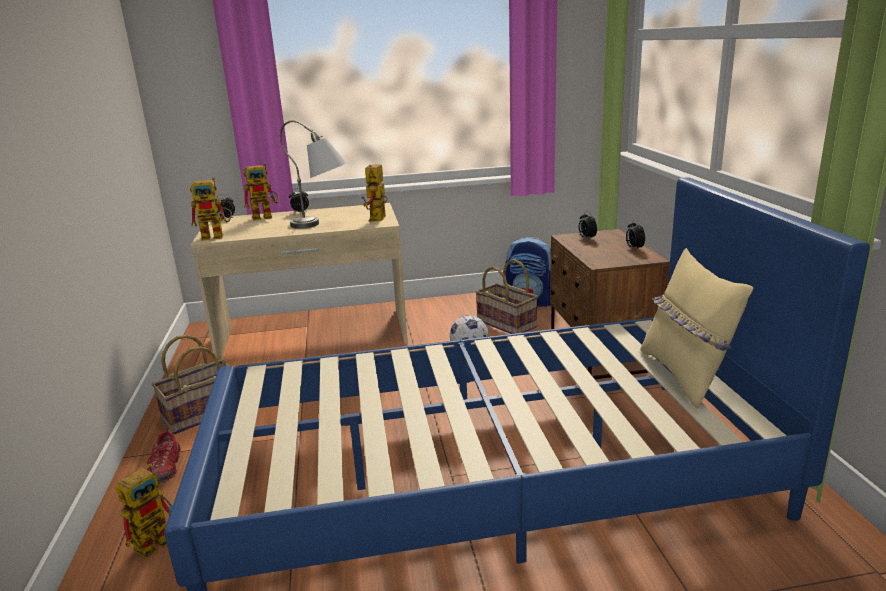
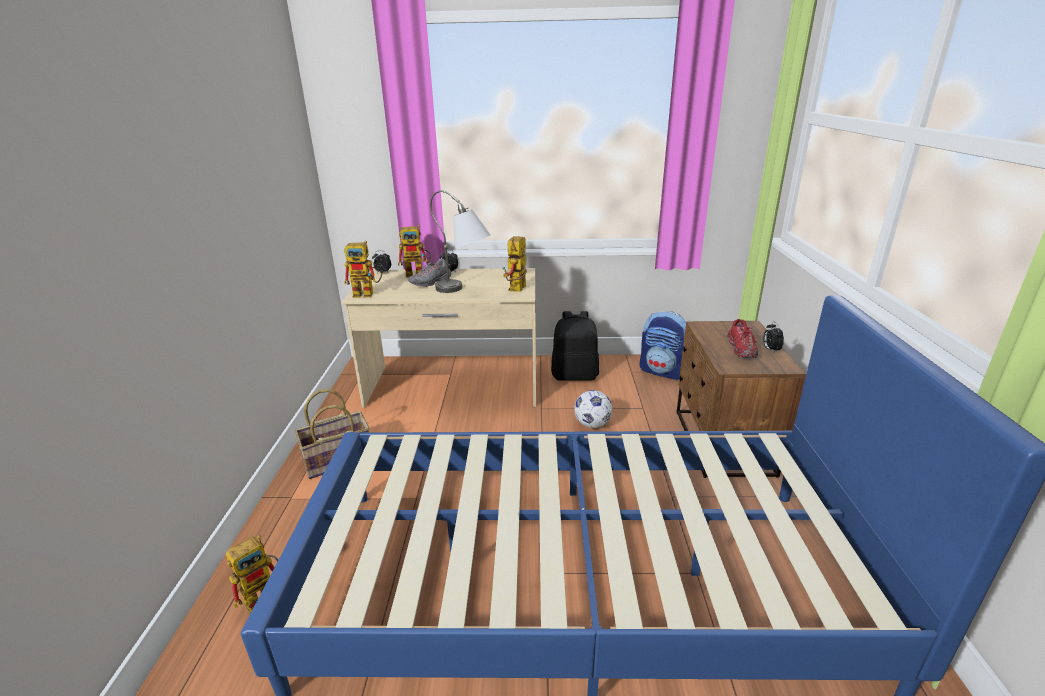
camera: 10 degrees right, 5 degrees up
(165, 469) = (293, 517): red shoe -> red shoe (741, 350)
(283, 222) = (431, 282): none -> grey shoe
(441, 313) = (575, 375): none -> black backpack
(507, 324) = (635, 395): basket -> none
(586, 238) = (722, 329): alarm clock -> none
(685, 375) = (800, 518): beige pillow -> none

